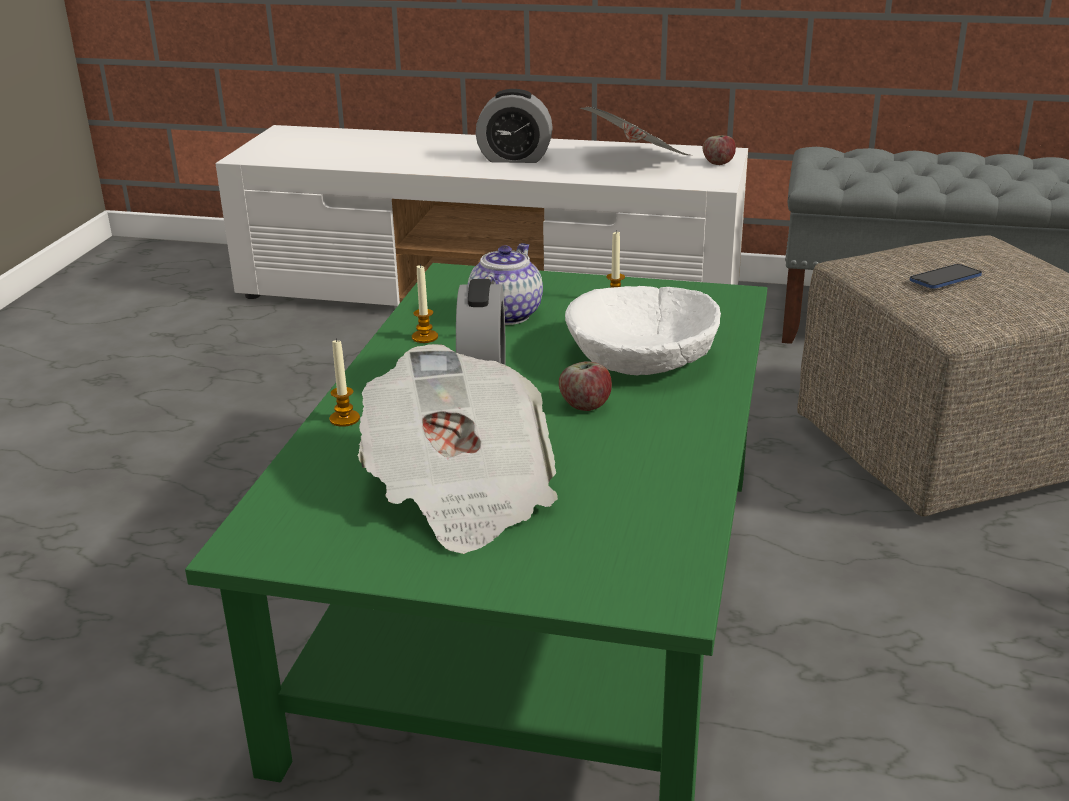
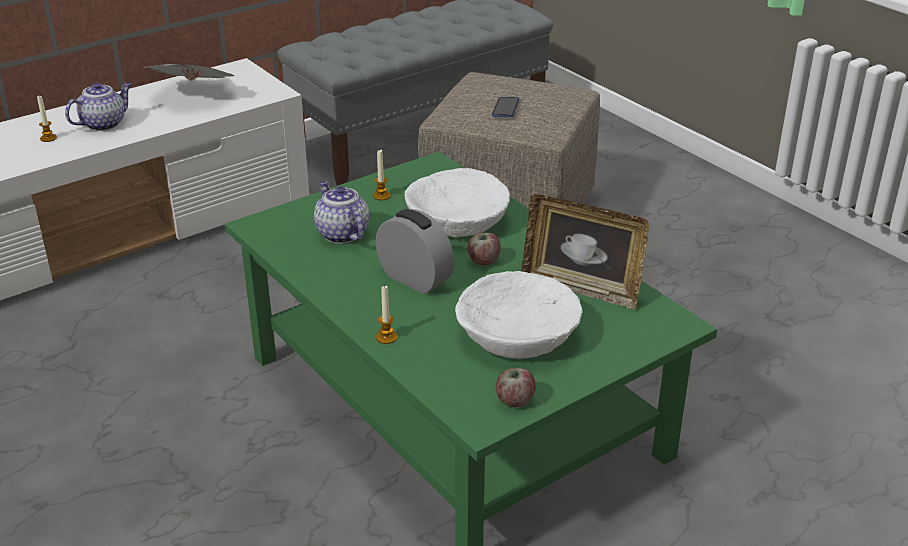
camera: 50 degrees left, 5 degrees up
(425, 337) = (327, 270): candle -> candle (48, 138)
(461, 493) = (518, 335): newspaper -> white bowl
(515, 158) = (104, 124): alarm clock -> teapot
(635, 489) = (581, 288): none -> picture frame
(718, 163) = (250, 76): apple -> apple (514, 401)

